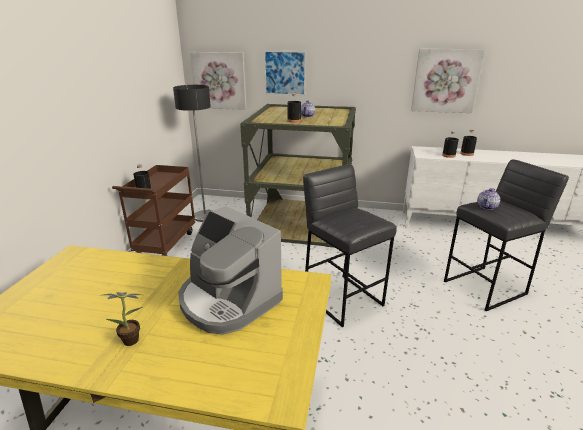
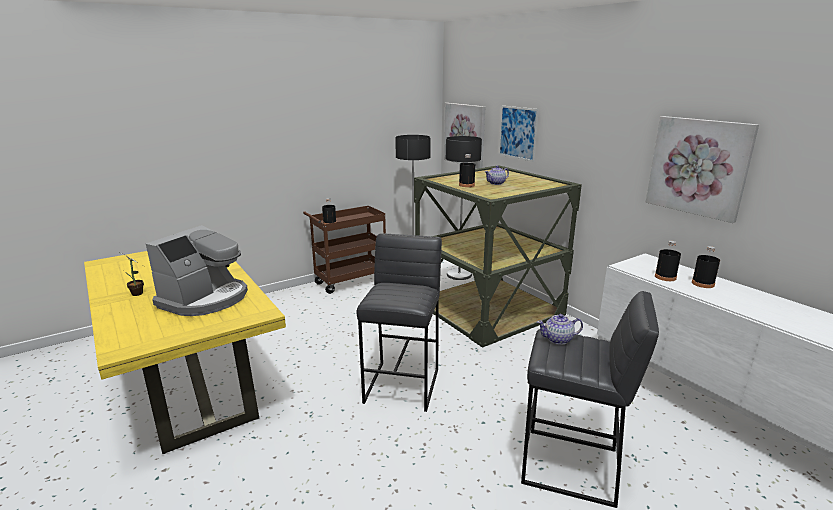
camera: 45 degrees right, 5 degrees down
(228, 300) = (205, 299): coffee machine -> coffee machine turned 150 degrees counterclockwise
(243, 206) = (459, 274): none -> floor lamp

